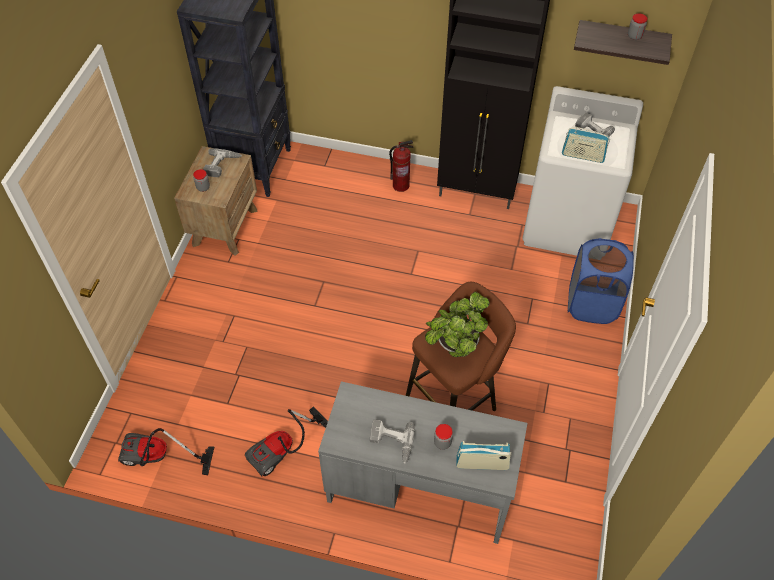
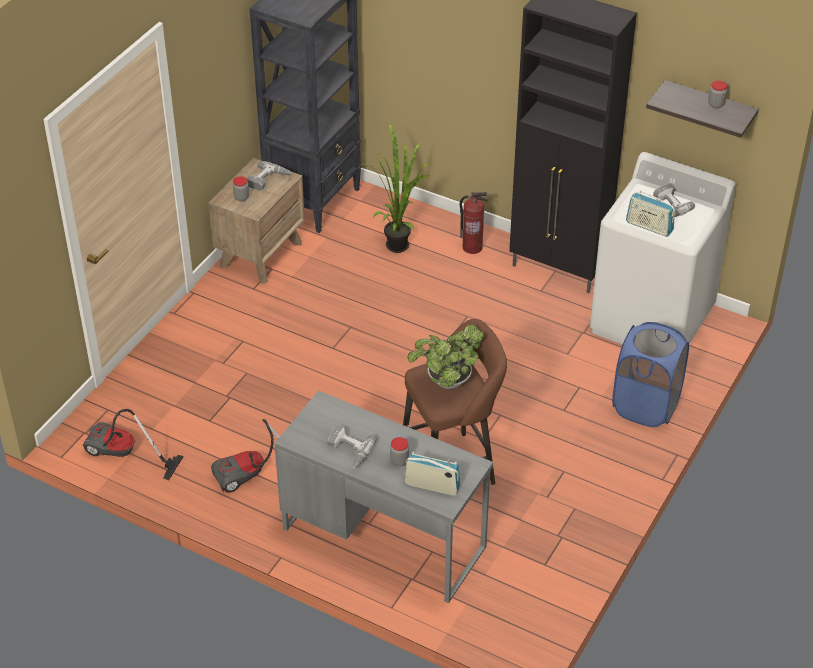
camera: 15 degrees right, 10 degrees down
(339, 193) = (399, 242): none -> potted plant

